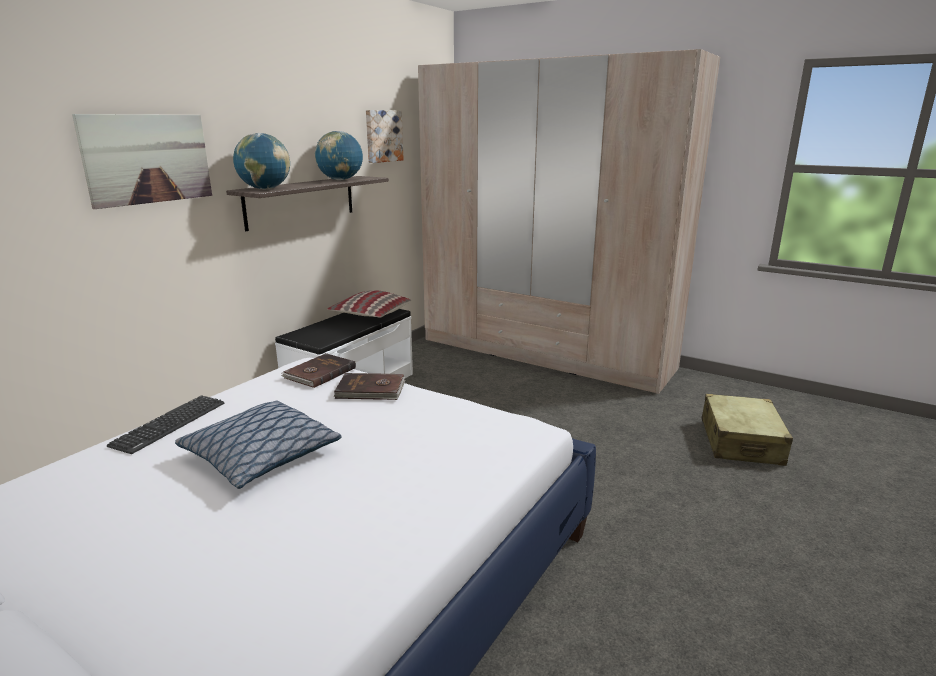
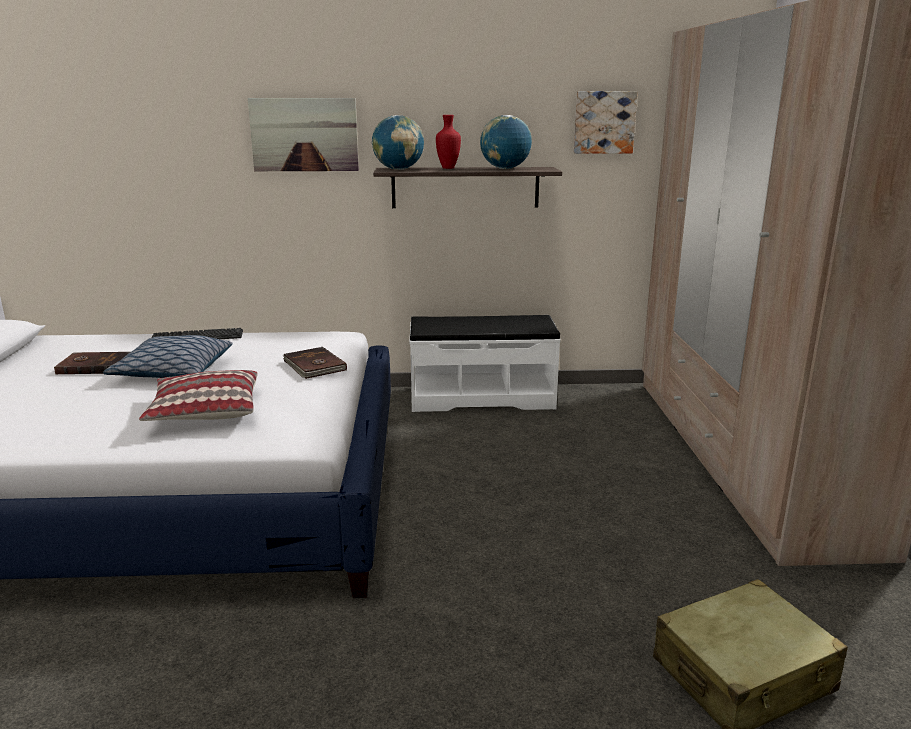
camera: 55 degrees right, 0 degrees up
(296, 184) = (449, 168): none -> red vase
(319, 373) = (325, 343): brown book -> brown book (95, 366)
(370, 314) = (517, 324): pillow -> pillow (204, 411)

